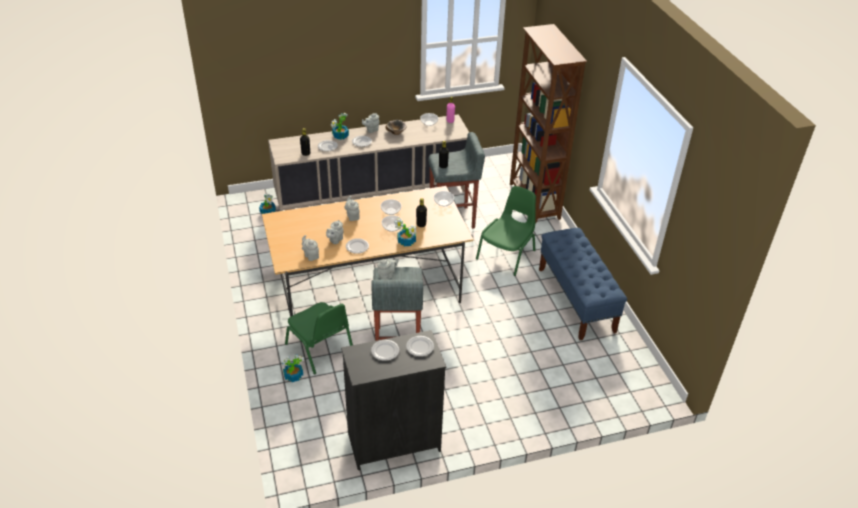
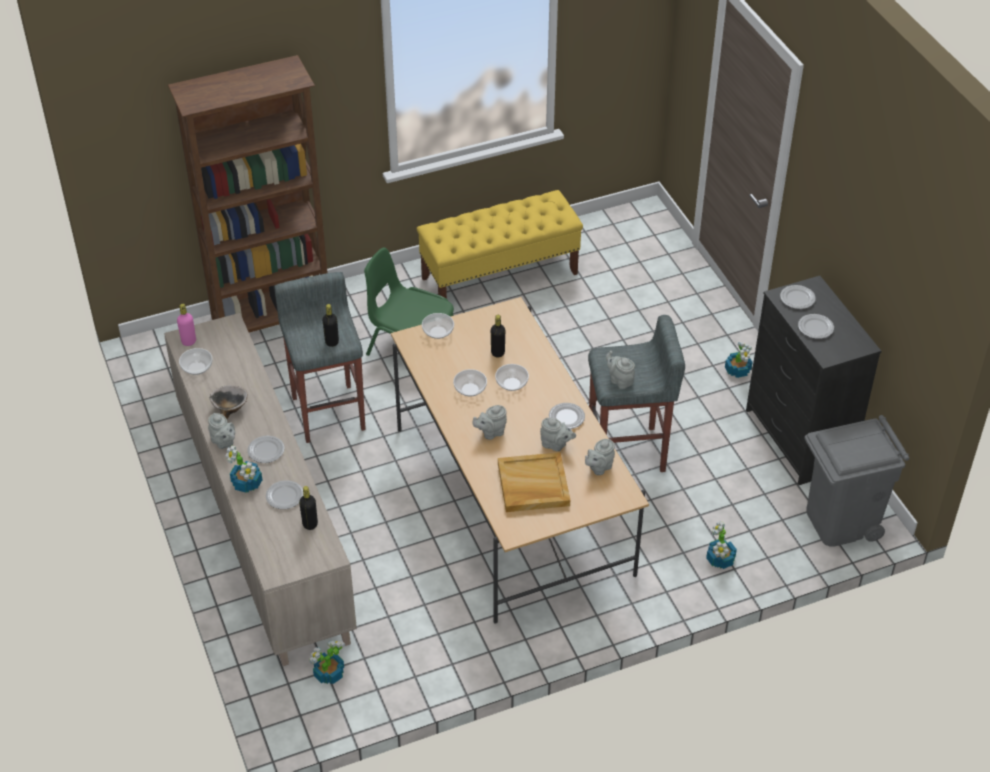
camera: 95 degrees left, 5 degrees up
(306, 228) = (532, 485): none -> beige tray
(307, 450) = (841, 522): none -> grey trash can
(320, 349) = (659, 537): green chair -> none
(406, 242) = (543, 364): potted plant -> potted plant (737, 370)
(576, 300) = (500, 276): blue bench -> yellow bench

